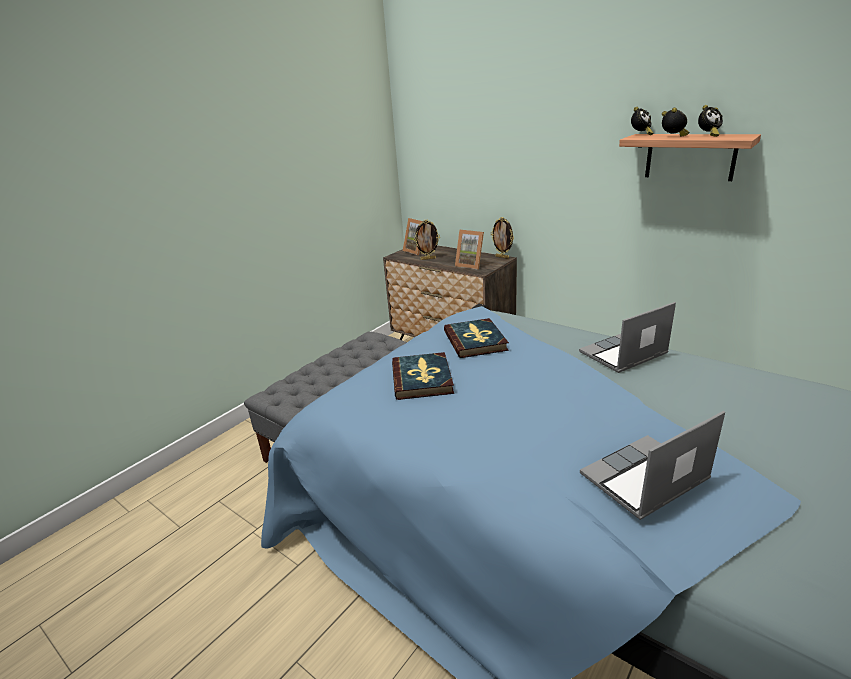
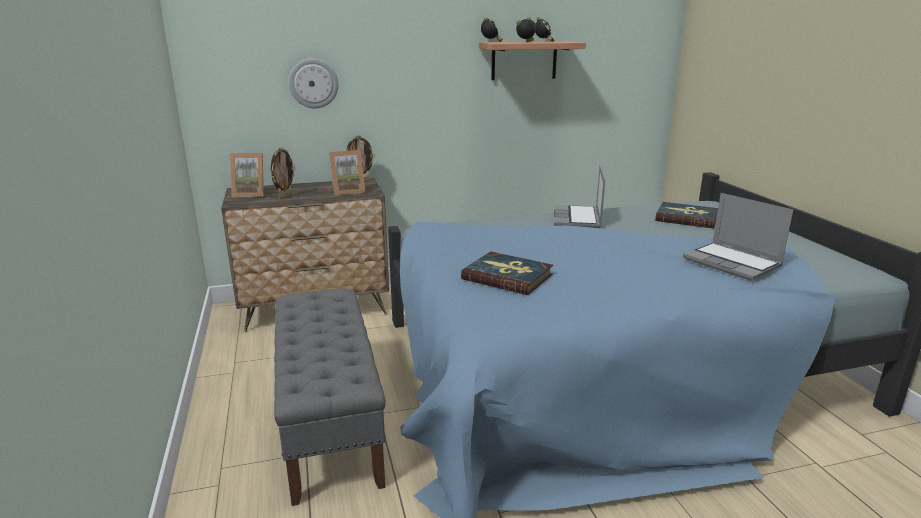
camera: 55 degrees left, 5 degrees down
(475, 341) = (479, 241): book -> book (686, 218)
(479, 168) = (313, 83): none -> wall clock
(644, 479) = (733, 263): laptop -> laptop turned 45 degrees counterclockwise

